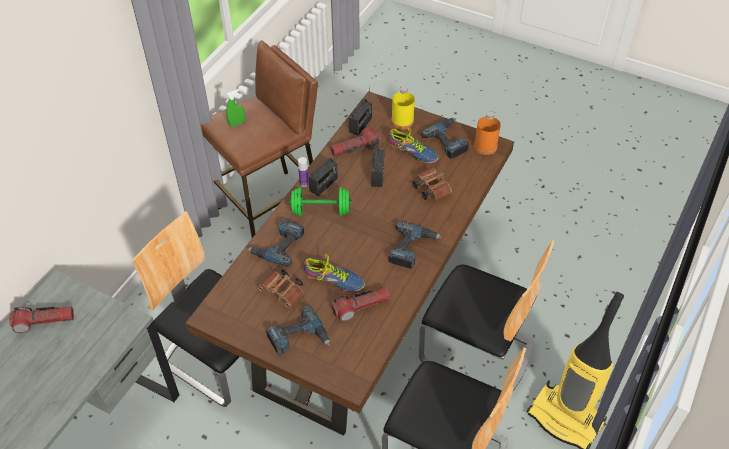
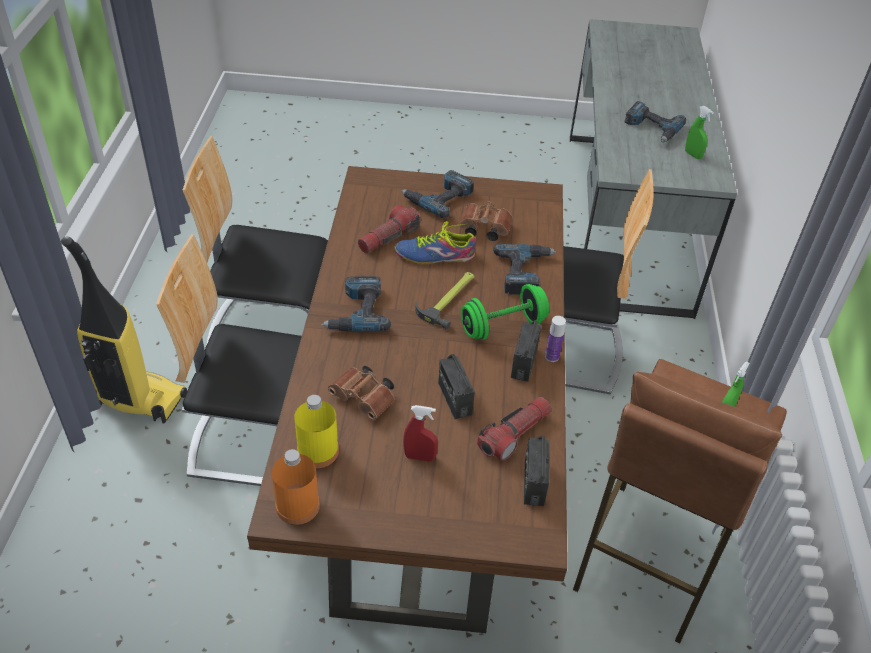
camera: 155 degrees right, 5 degrees down
(44, 321) = (693, 155): flashlight -> green spray bottle
(344, 240) = (449, 299): none -> hammer
(402, 121) = (466, 514): yellow bottle -> yellow bottle (318, 451)
(413, 152) = (419, 457): shoe -> red spray bottle
(449, 140) = (367, 498): power drill -> power drill (651, 128)

